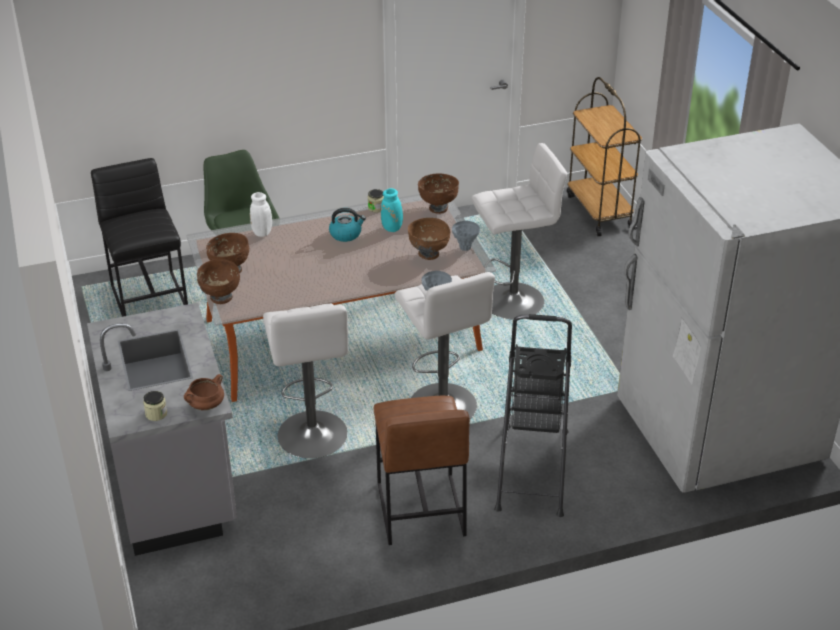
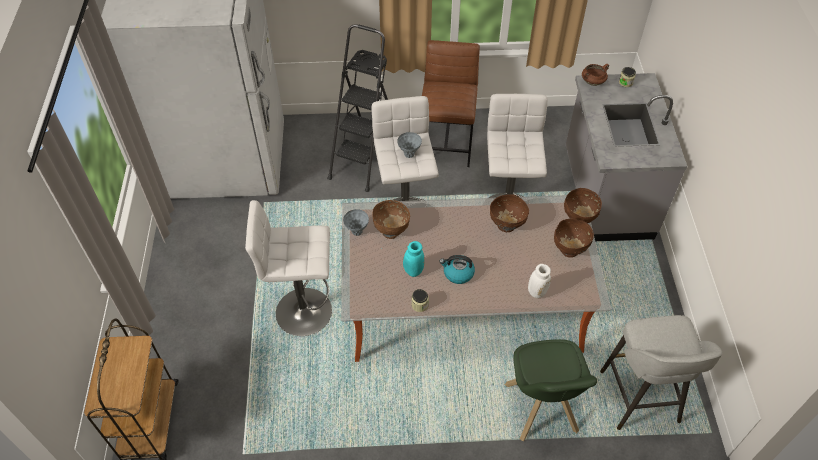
camera: 165 degrees left, 15 degrees up
(149, 297) = (640, 399): black chair -> grey stool
(438, 208) = (360, 291): brown bowl -> brown bowl (506, 225)

